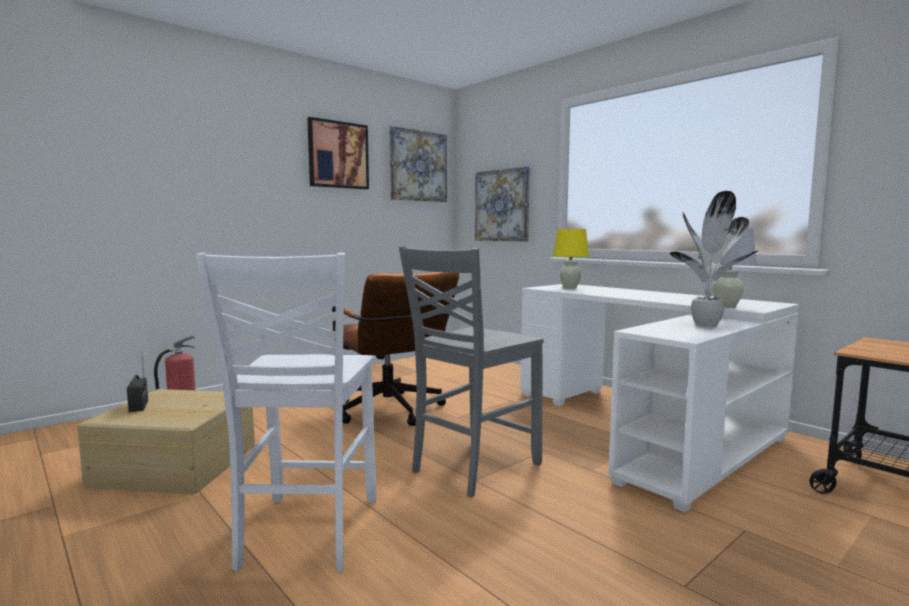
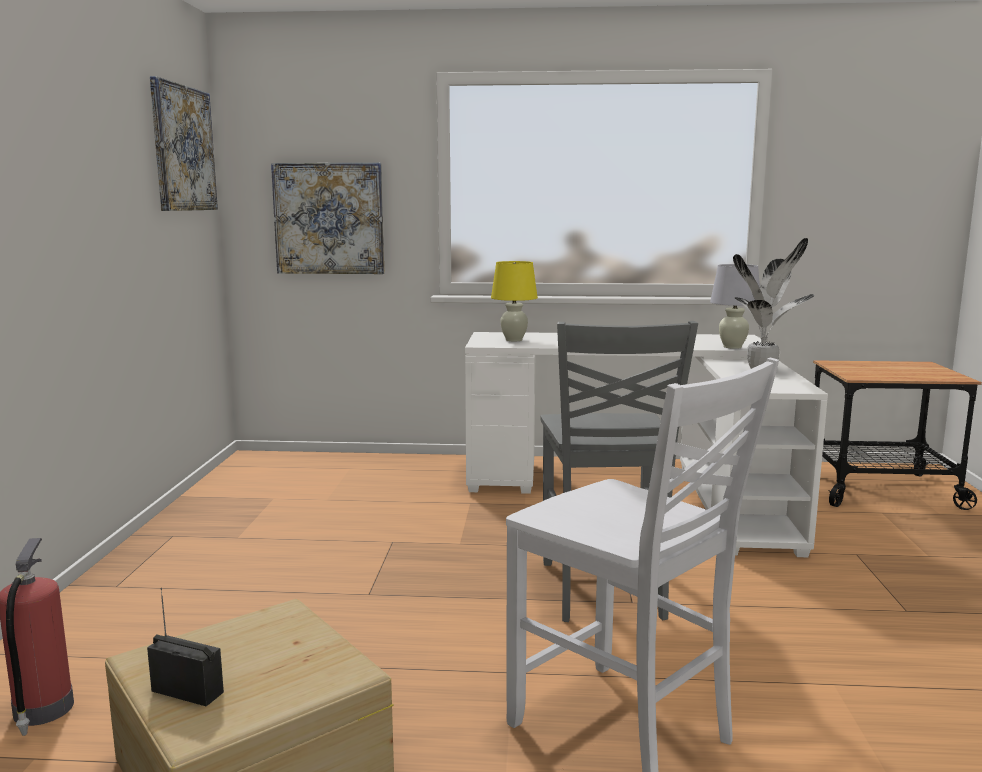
camera: 45 degrees left, 5 degrees up
(338, 155) = (99, 130): picture -> none
(392, 413) = (376, 566): brown office chair -> none

